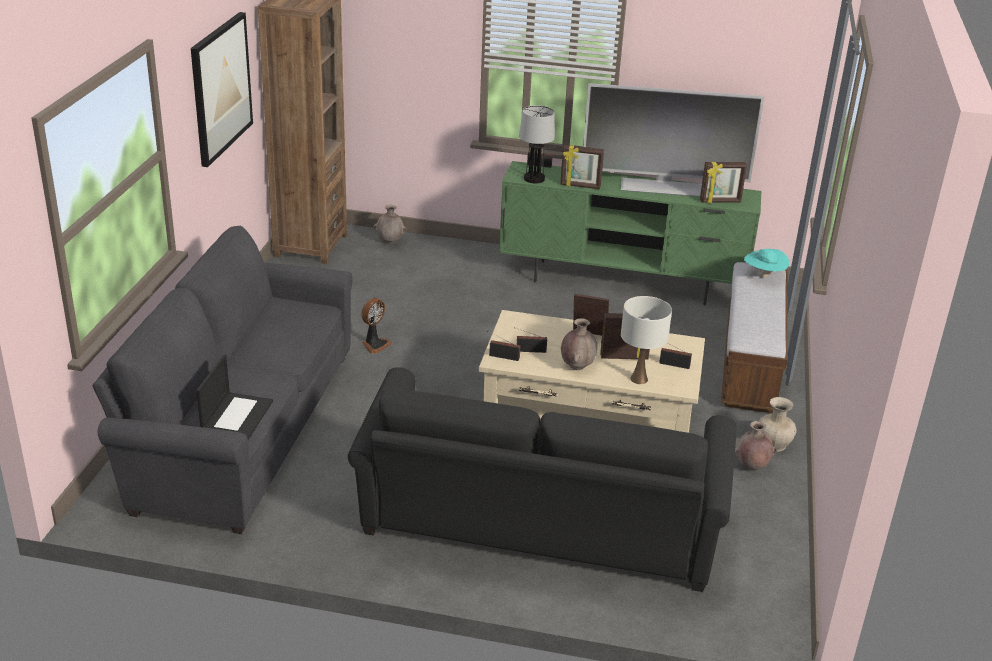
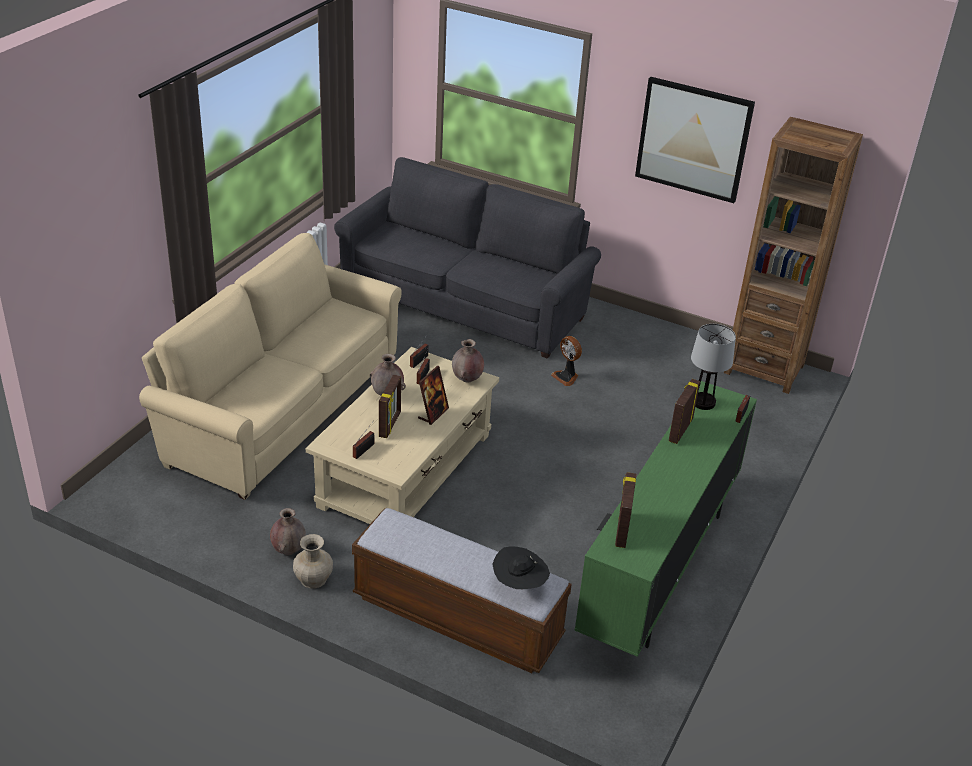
camera: 105 degrees right, 5 degrees up
(236, 416) = (400, 245): laptop -> none
(390, 241) = (772, 418): brown vase -> brown vase (467, 379)
(538, 529) = (279, 407): black sofa -> beige sofa
(639, 379) = (351, 423): white table lamp -> none
(666, 187) = (670, 497): television -> none
(764, 276) = (519, 585): turquoise hat -> black hat

